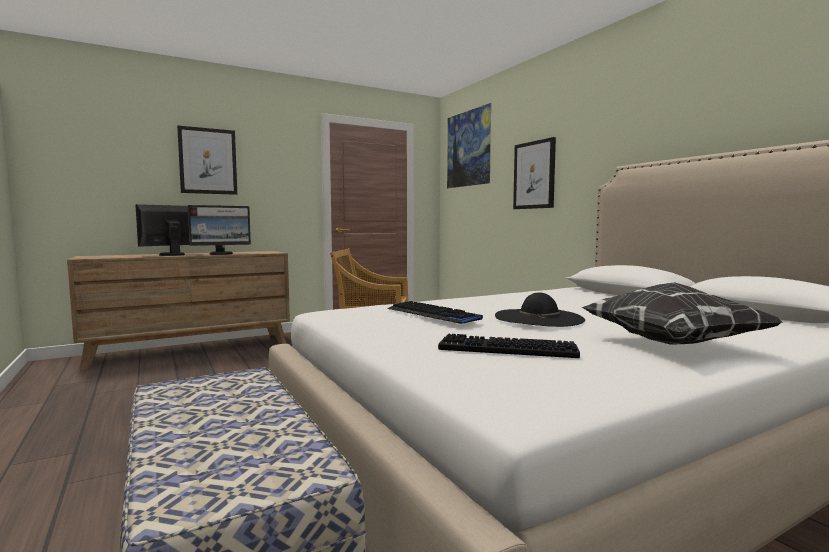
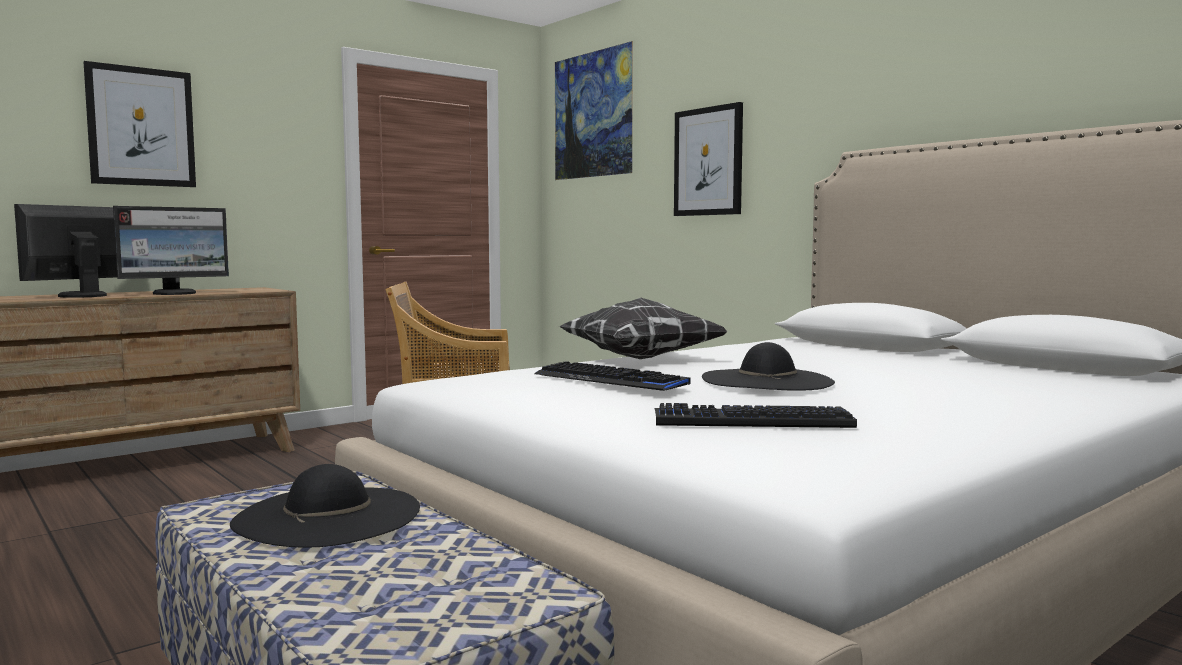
camera: 10 degrees left, 0 degrees up
(225, 398) = (328, 516): none -> black hat
(671, 344) = (963, 406): pillow -> pillow (641, 359)

